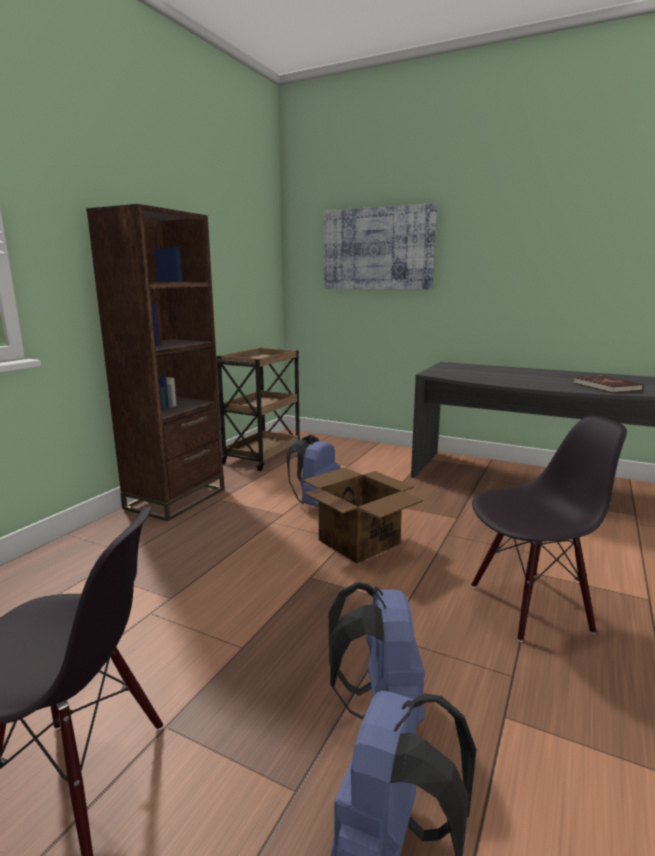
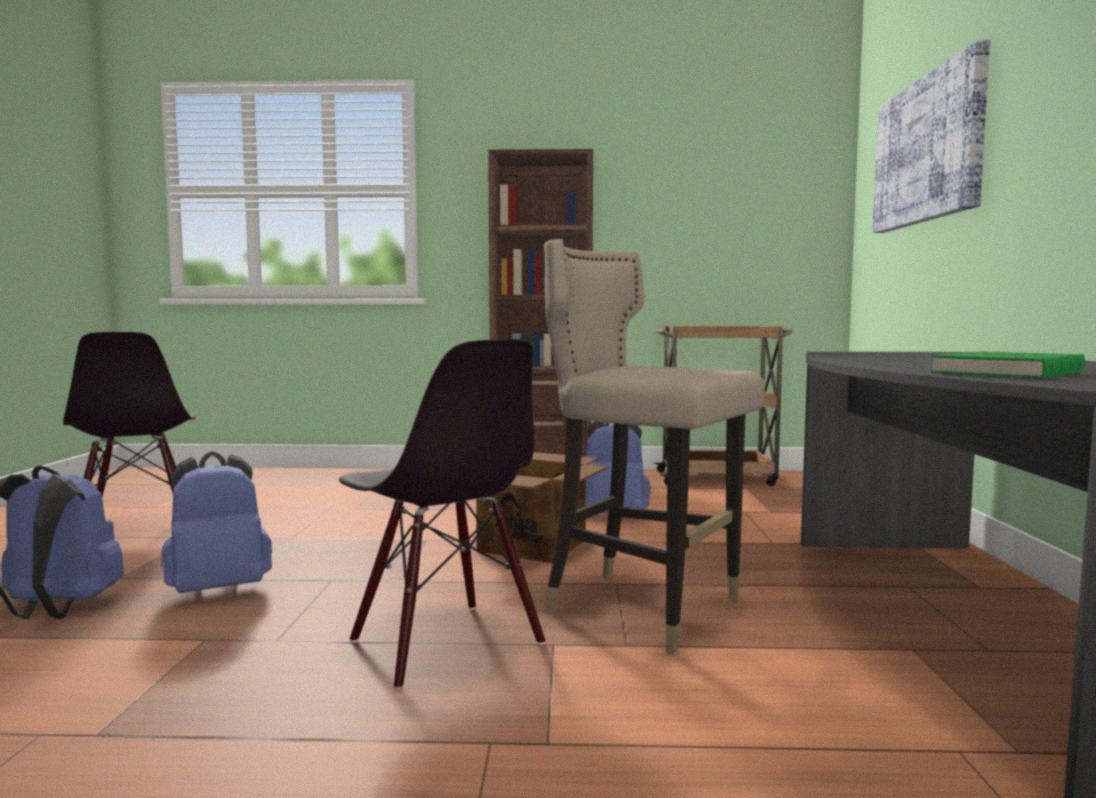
camera: 65 degrees right, 10 degrees down
(490, 537) = (644, 608): none -> beige stool
(607, 387) = (1009, 372): red book -> green book

